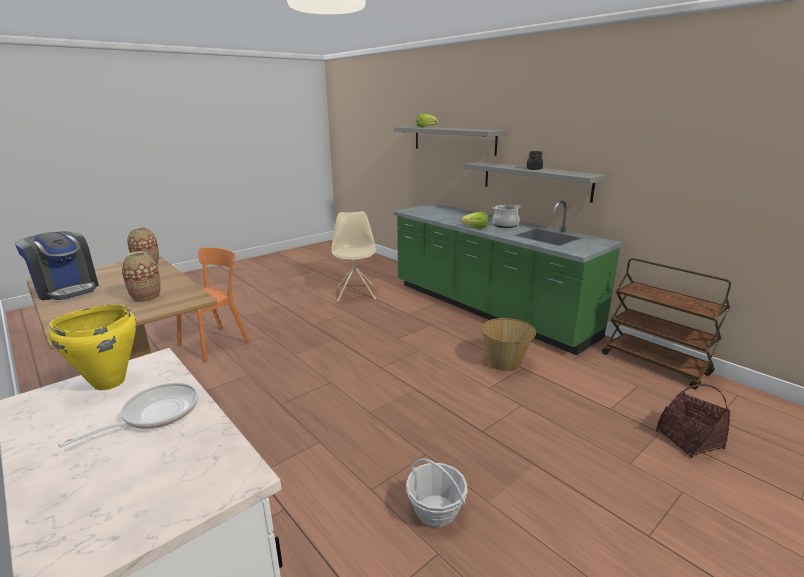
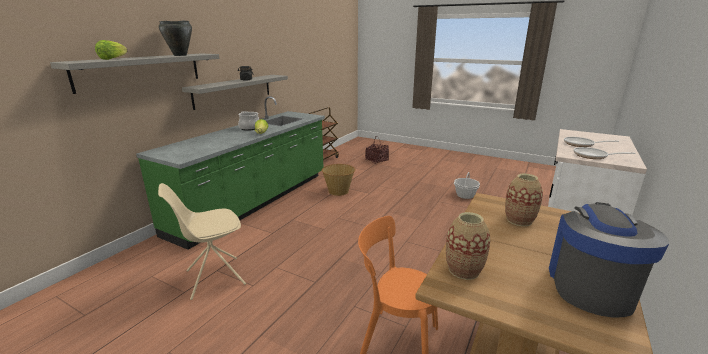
camera: 110 degrees left, 0 degrees up
(108, 382) = (593, 156): yellow cooking pot -> frying pan
(464, 129) = (180, 55): none -> black cooking pot

